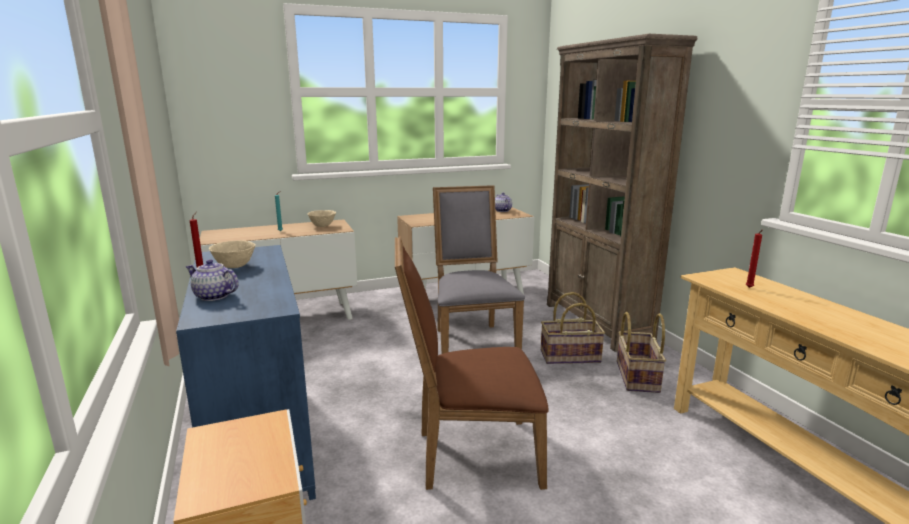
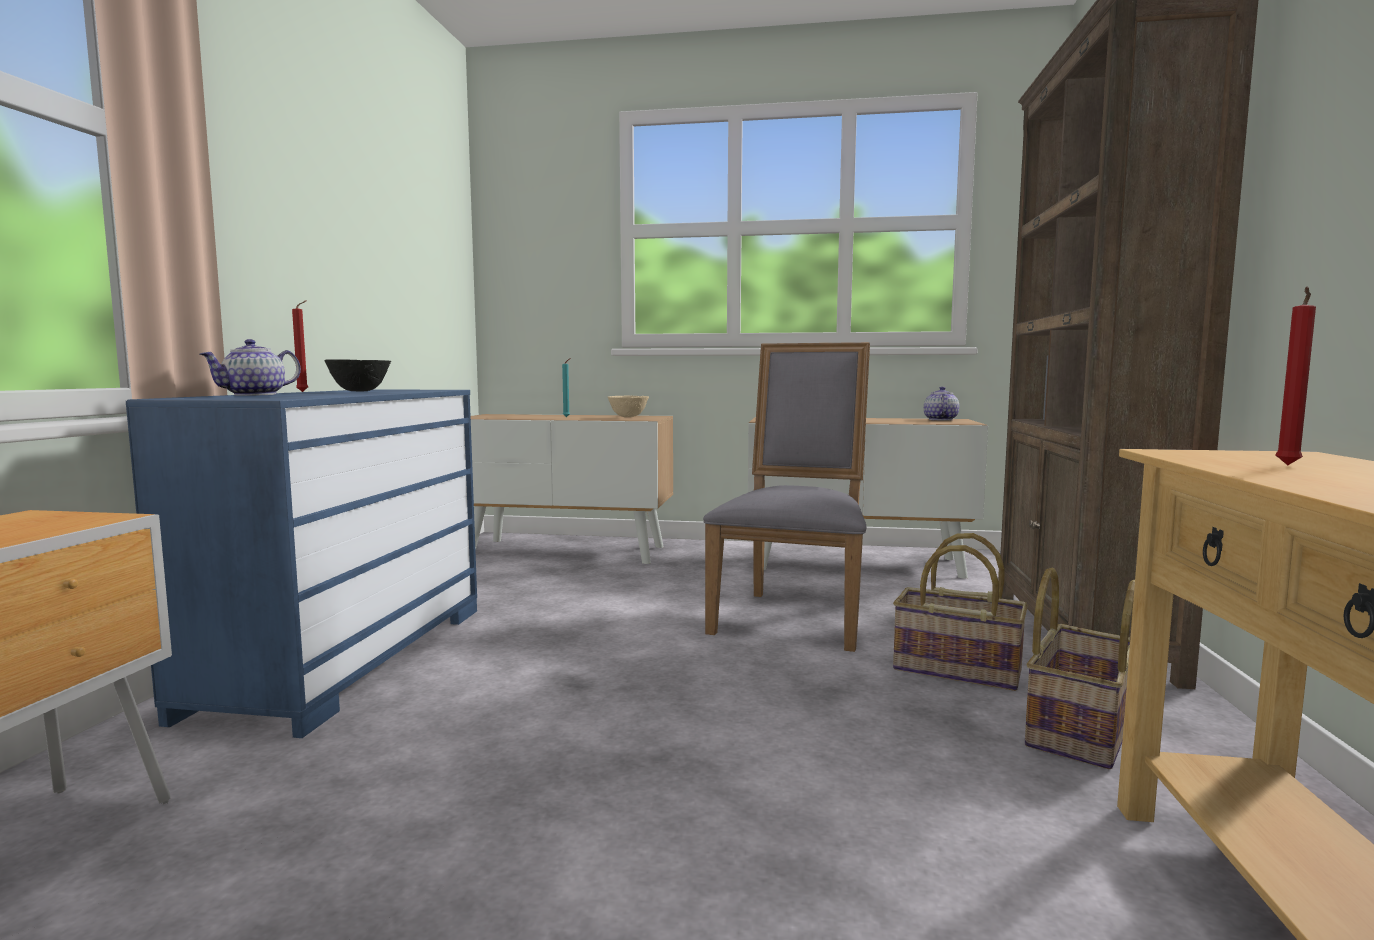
camera: 30 degrees right, 10 degrees down
(213, 296) = (254, 395): teapot -> teapot turned 105 degrees counterclockwise
(235, 266) = (360, 391): beige bowl -> black bowl
(470, 455) = (581, 755): brown chair -> none

